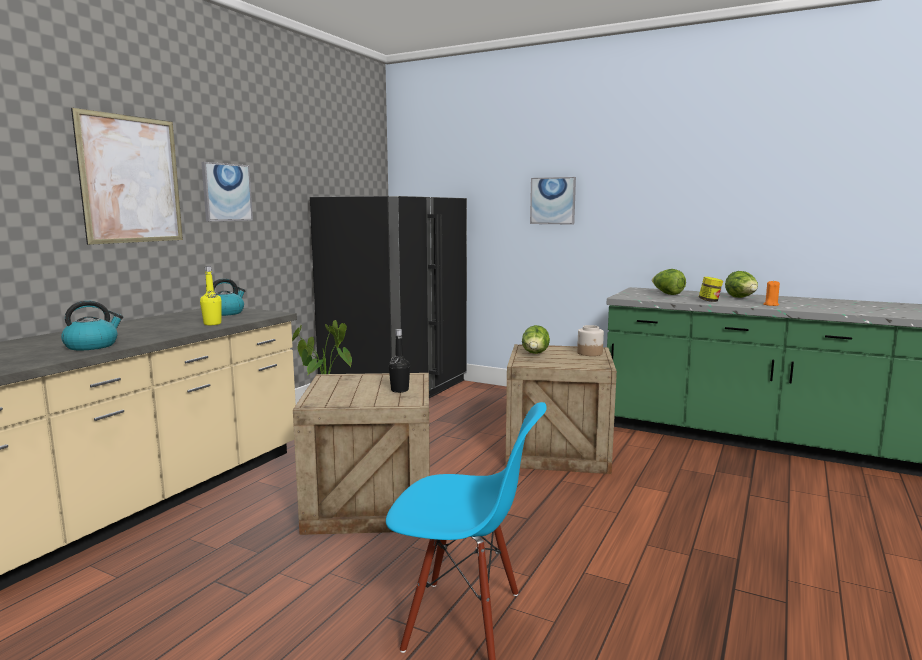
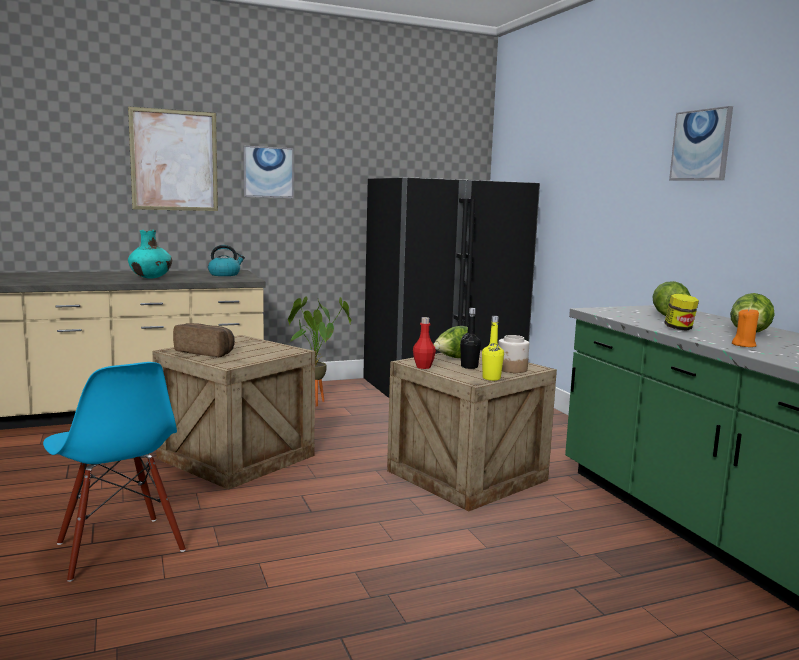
camera: 40 degrees right, 0 degrees up
(92, 346) = (77, 280): kettle -> none
(169, 329) = (151, 278): none -> turquoise vase
(212, 324) = (185, 279): yellow bottle -> yellow bottle (491, 378)
(349, 397) = (206, 352): none -> bread
(399, 390) = (250, 356): black bottle -> black bottle (469, 367)
(541, 365) = (423, 367): none -> red bottle
(553, 201) = (610, 187): picture -> picture (701, 145)

